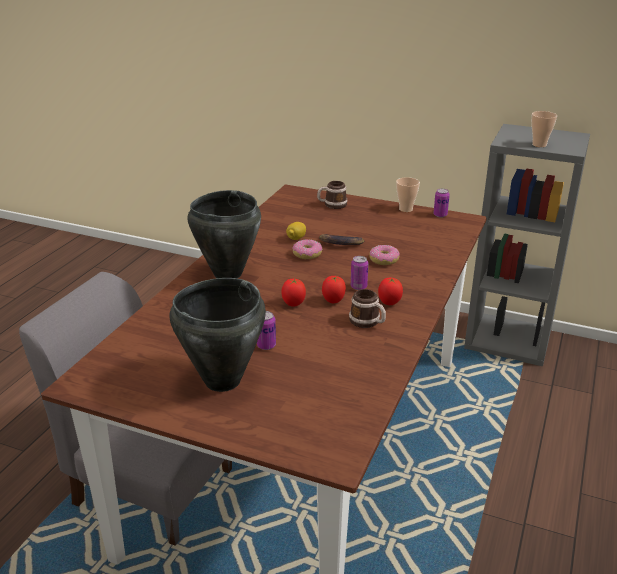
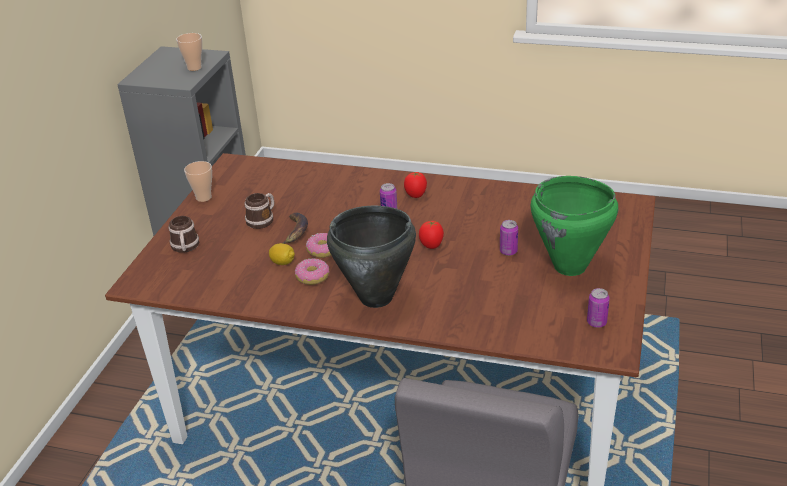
camera: 95 degrees left, 5 degrees up
(221, 380) = (570, 267): black cooking pot -> green cooking pot
(333, 301) = (420, 224): tomato -> none
(368, 322) = (452, 204): mug -> mug (262, 219)
(384, 260) = (331, 203): donut -> donut (313, 277)
(440, 215) = (220, 177): can -> can (596, 322)

